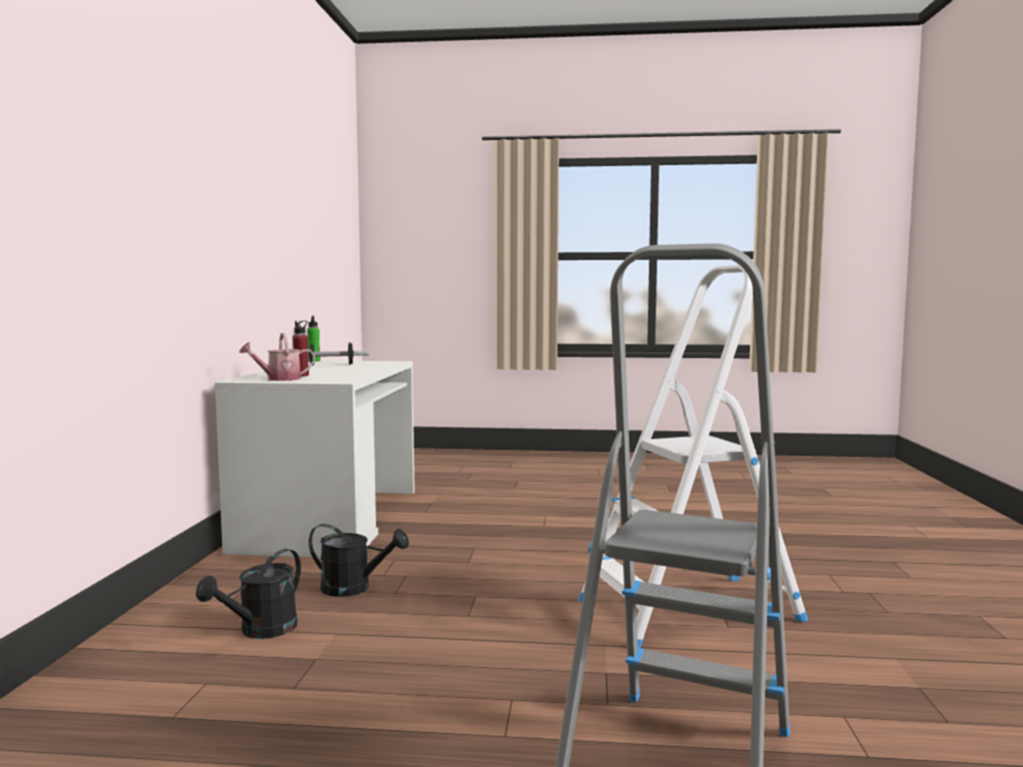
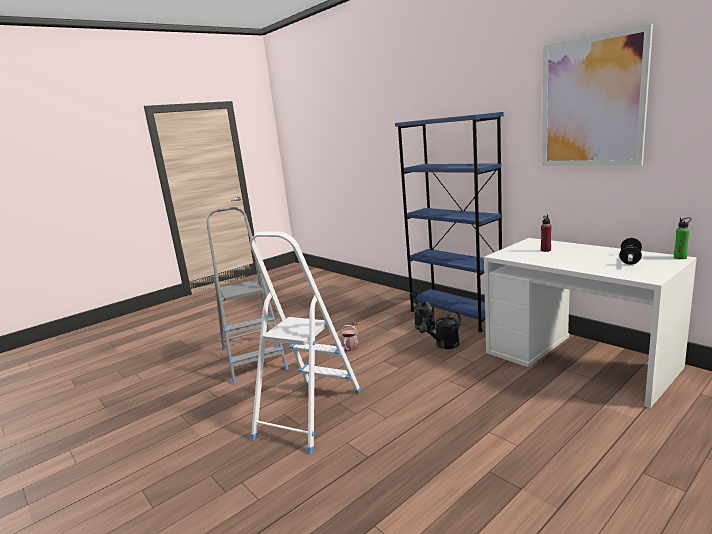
camera: 135 degrees right, 10 degrees up
(178, 616) = (455, 314): none -> blue bookcase
(238, 167) = (592, 102): none -> picture
(279, 379) = (528, 246): watering can -> watering can (351, 346)

